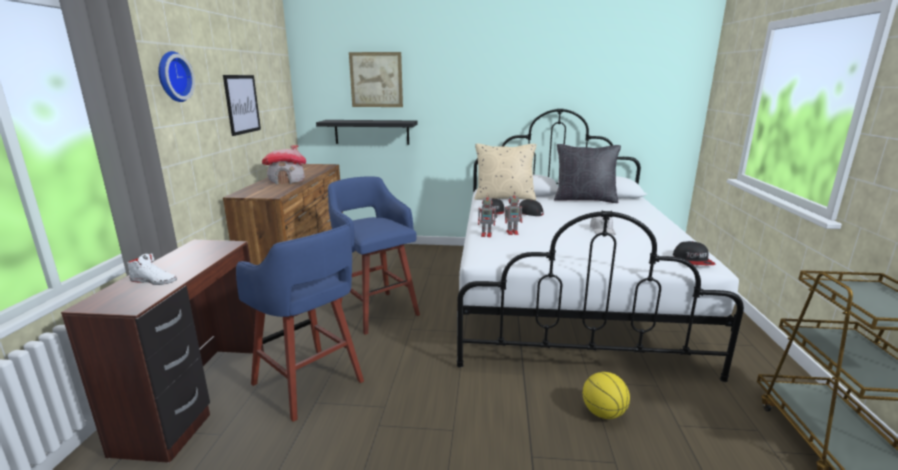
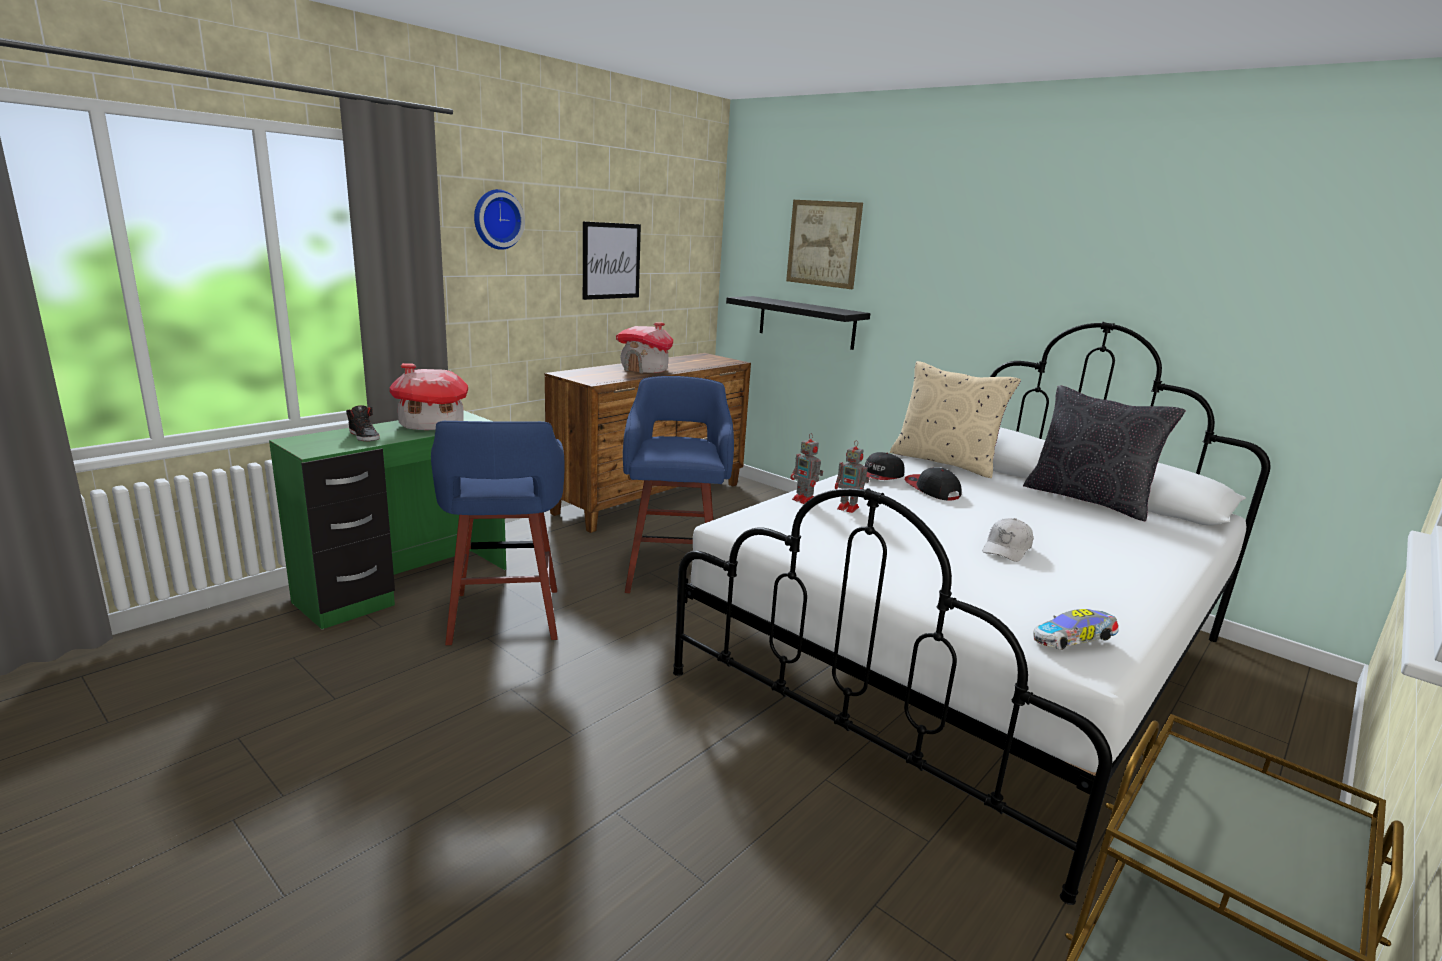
camera: 35 degrees right, 0 degrees up
(154, 281) = (364, 436): white shoe -> black shoe
(193, 256) = (431, 425): none -> toy house
(199, 397) = (406, 586): brown desk -> green desk
(603, 413) = (782, 822): basketball -> none
(693, 261) = (1073, 642): cap -> toy car

